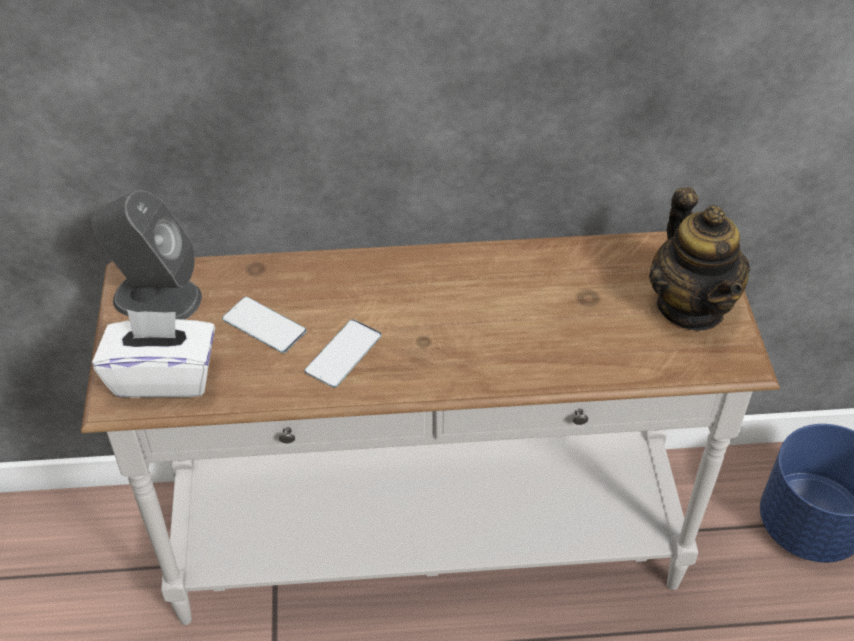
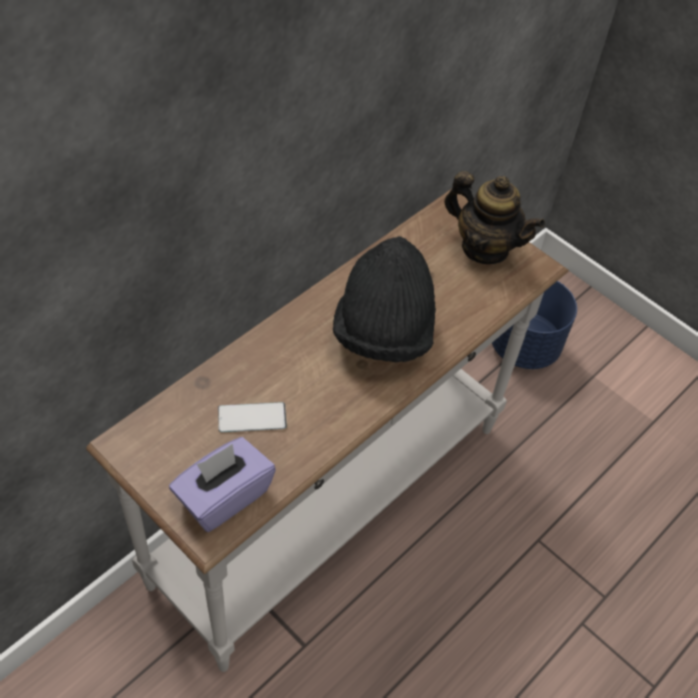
camera: 45 degrees left, 5 degrees up
(156, 298) = (155, 447): grey speaker -> none
(164, 376) = (223, 496): white tissue box -> purple tissue box
(343, 353) = (323, 403): phone -> none
(480, 324) = (383, 331): none -> black hat

